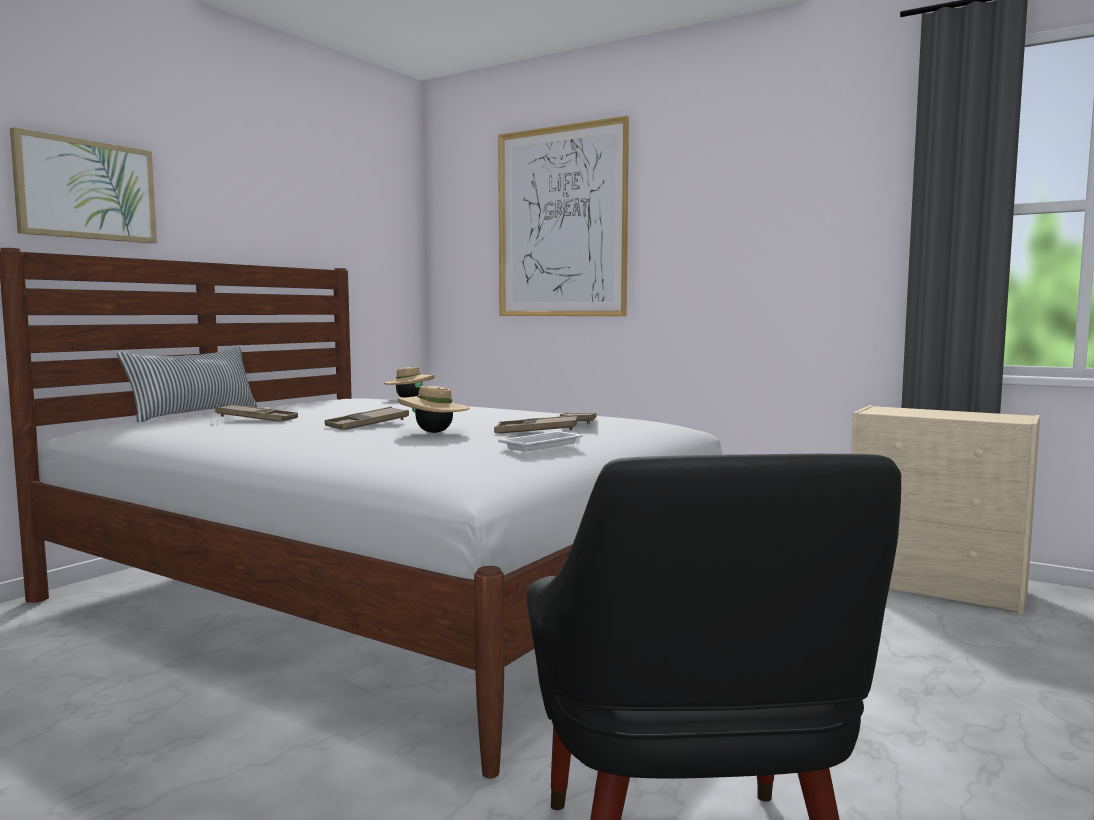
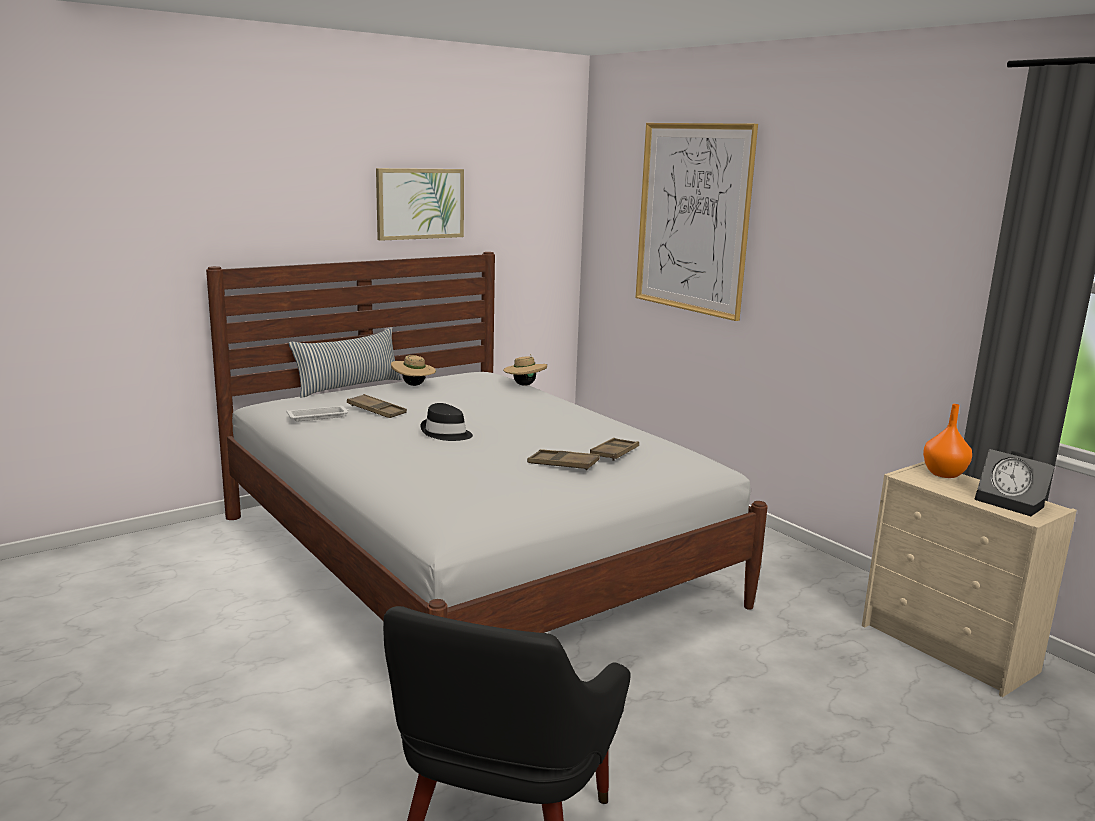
camera: 20 degrees right, 10 degrees up
(86, 190) = (272, 211): picture -> picture (420, 203)
(367, 425) = (446, 433): brown tray -> black hat
(434, 432) = (482, 455): beige hat -> beige hat (413, 385)
(543, 445) = (544, 489): white tray -> white tray (319, 417)
(898, 409) = (943, 473): none -> orange vase
(986, 416) = (1012, 503): none -> alarm clock

